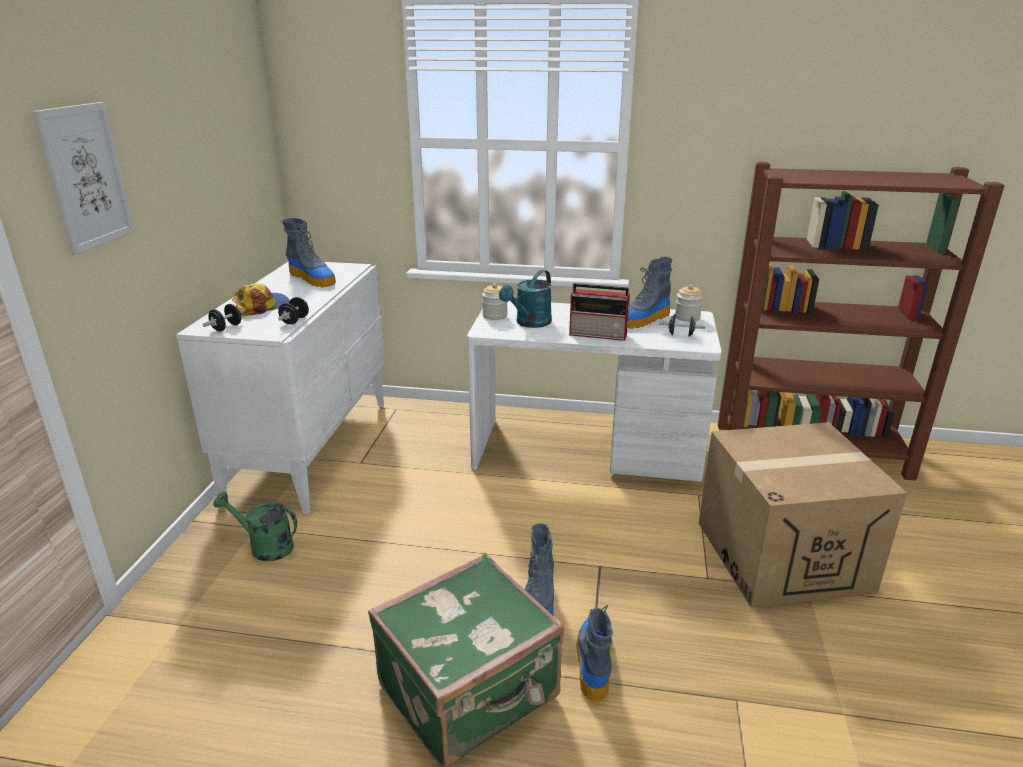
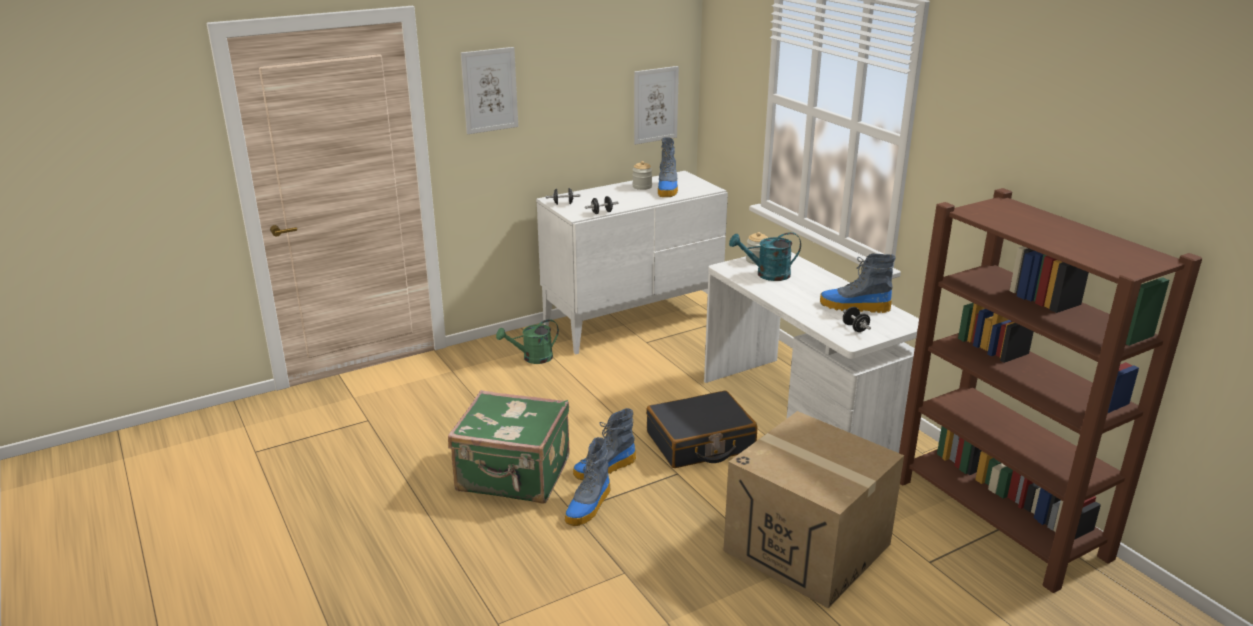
camera: 50 degrees right, 0 degrees up
(253, 182) = (655, 105): none -> picture
(261, 306) = (604, 197): cap -> none
(265, 546) = (532, 358): green watering can -> green watering can turned 90 degrees counterclockwise
(566, 525) = (700, 442): none -> black suitcase
(593, 661) = (588, 506): boot -> boot turned 150 degrees clockwise
(599, 334) = (795, 302): radio -> none
(687, 317) = (897, 320): jar -> jar (642, 186)

